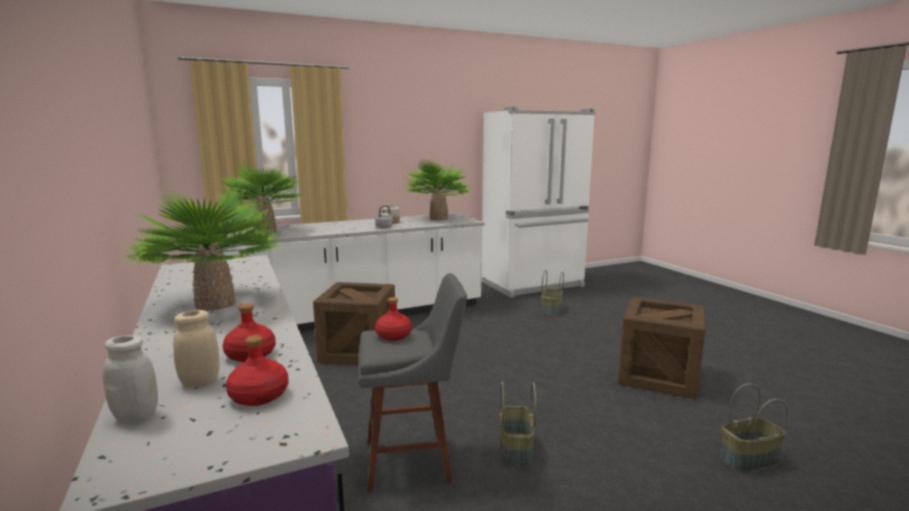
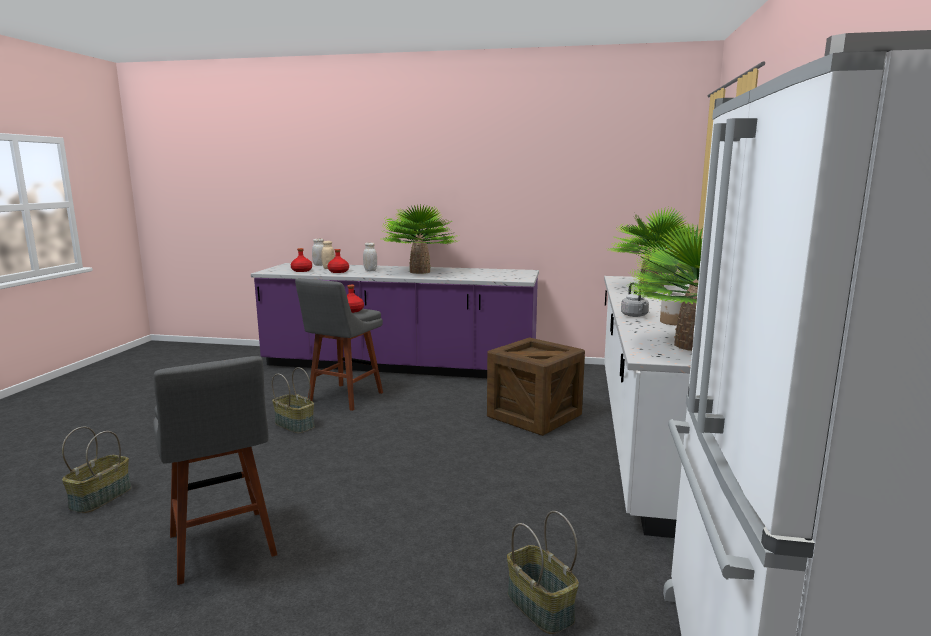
camera: 125 degrees right, 0 degrees up
(219, 336) = (370, 270): none -> white jar
(658, 376) = (223, 548): crate -> grey stool

